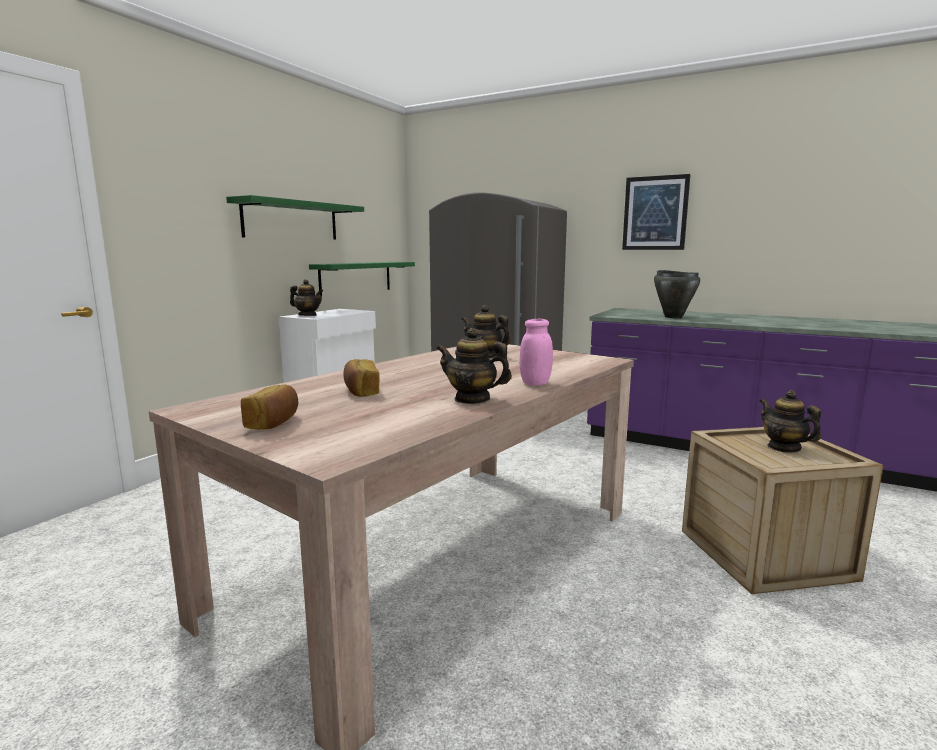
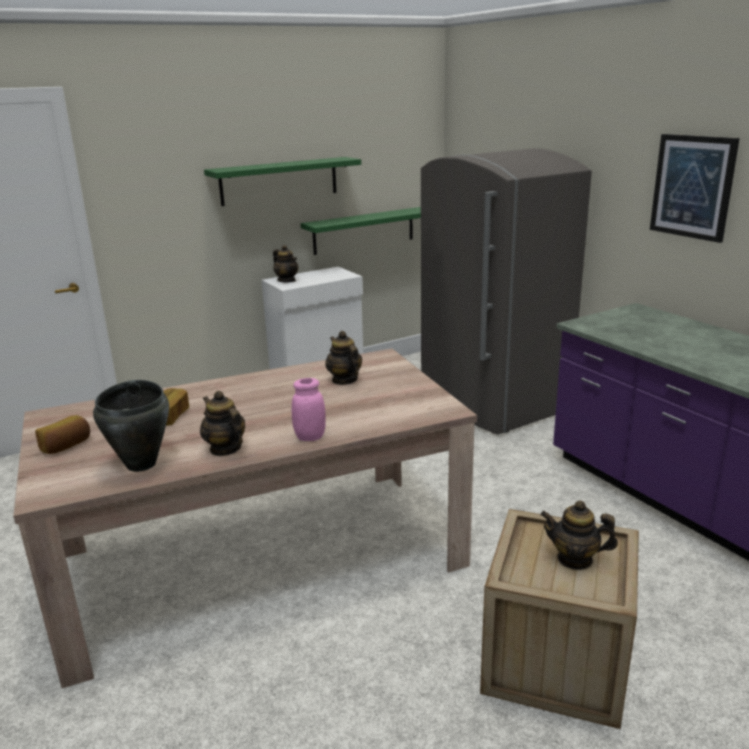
camera: 30 degrees right, 10 degrees up
(673, 317) = (656, 341): black cooking pot -> black cooking pot (142, 464)
(784, 448) = (575, 559): teapot -> teapot turned 75 degrees counterclockwise

